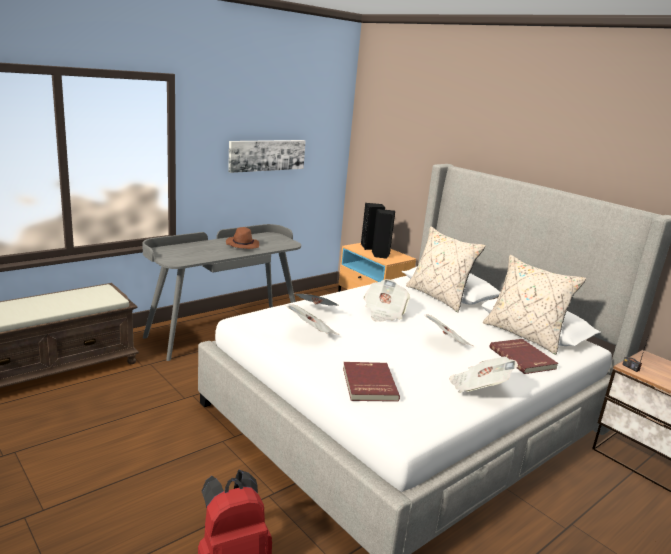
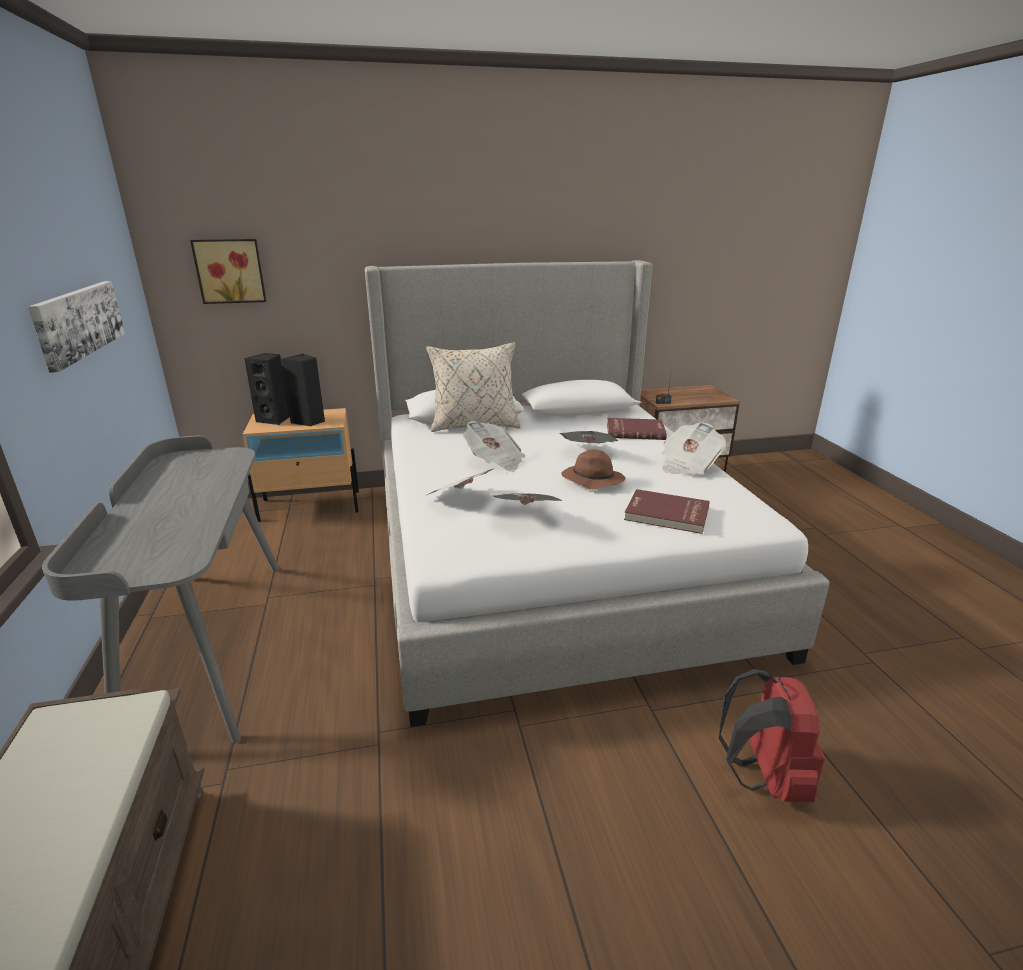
camera: 60 degrees left, 5 degrees up
(242, 245) = (185, 489): brown hat -> brown hat (591, 480)
(384, 149) = (230, 271): none -> picture
(524, 335) = (589, 417): beige pillow -> none

